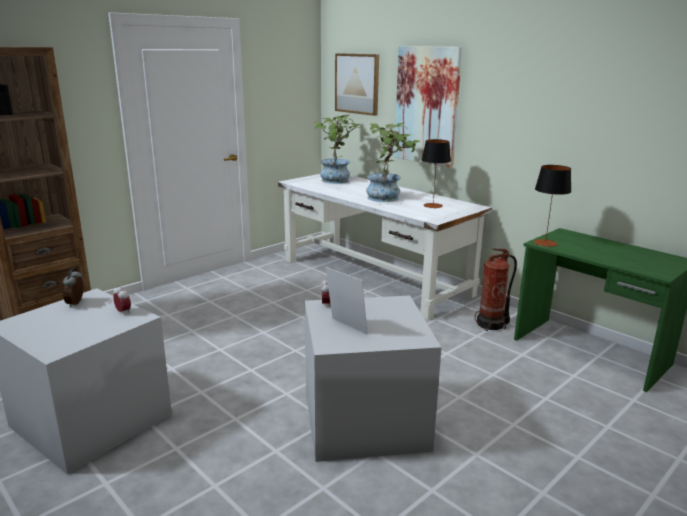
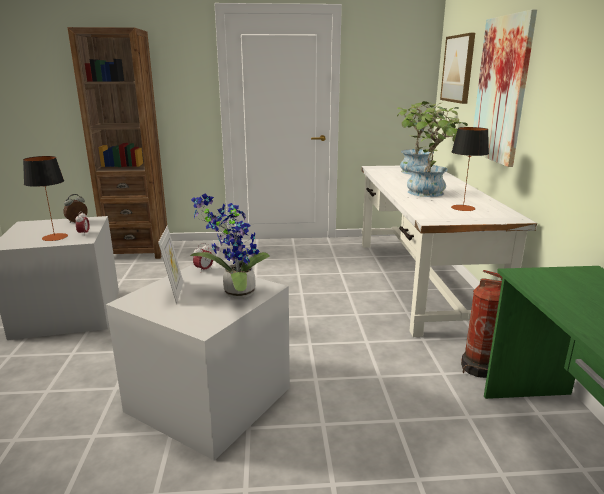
camera: 40 degrees right, 0 degrees up
(389, 312) = (235, 293): none -> potted plant
(545, 243) = (529, 276): table lamp -> table lamp (54, 237)

